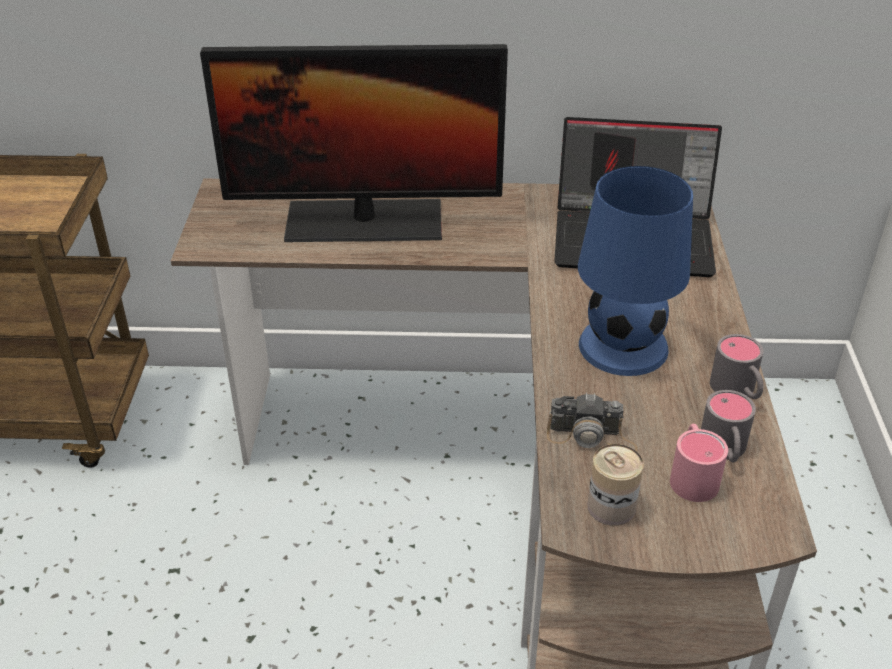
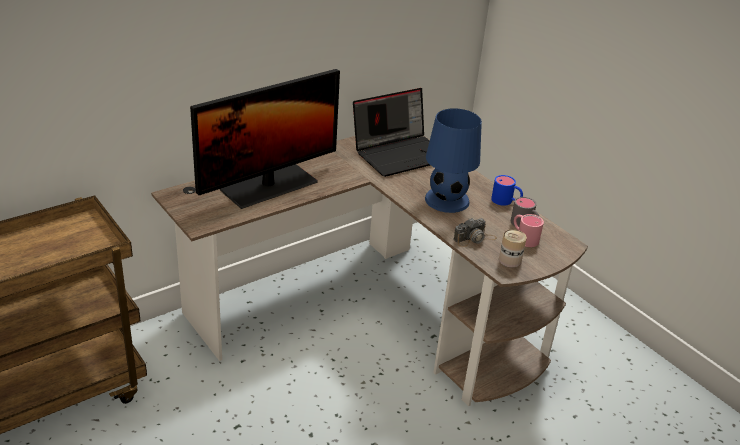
camera: 40 degrees left, 5 degrees down
(737, 391) = (506, 201): grey mug -> blue mug

